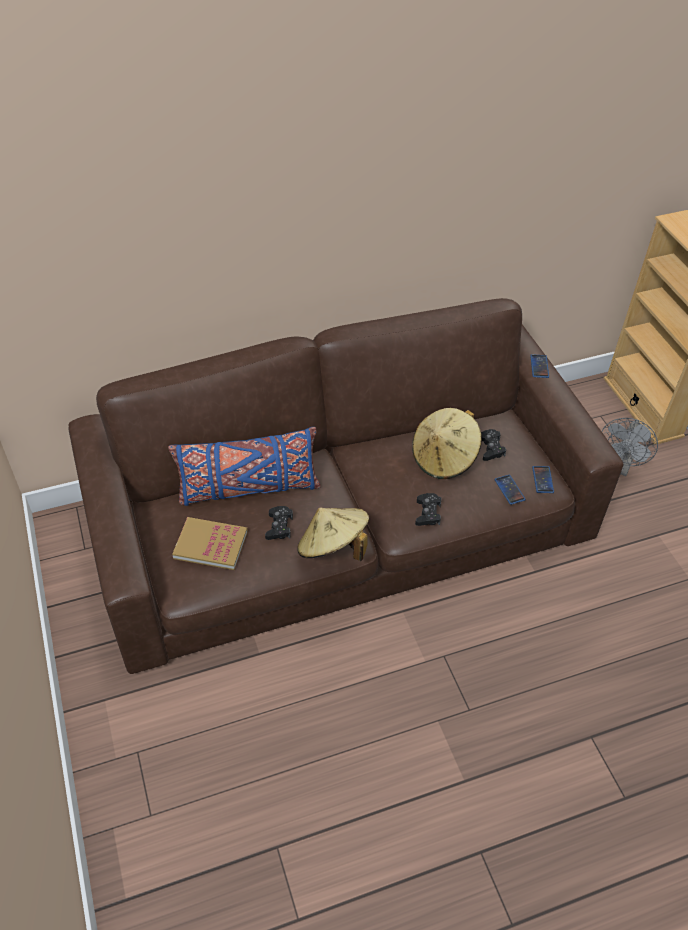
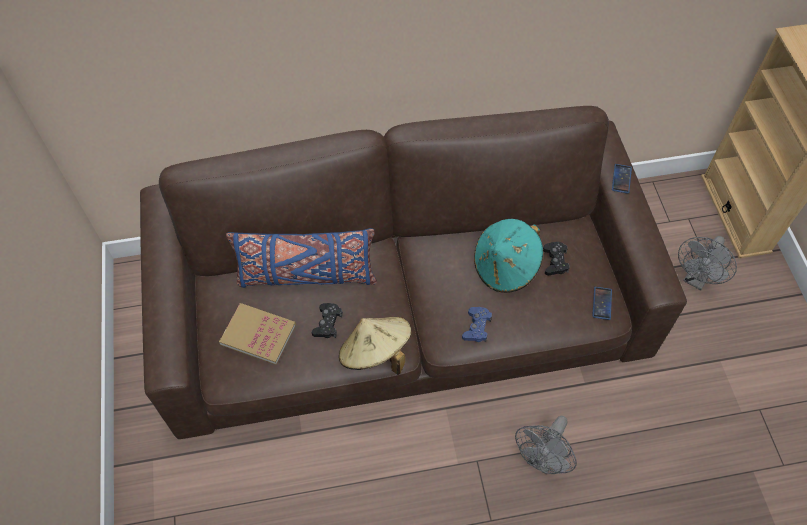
camera: 10 degrees right, 10 degrees up
(428, 513) = (476, 327): black game controller -> blue game controller
(444, 458) = (505, 267): beige hat -> turquoise hat
(508, 646) = (542, 460): none -> grey fan
(509, 490) = (565, 311): phone -> none

